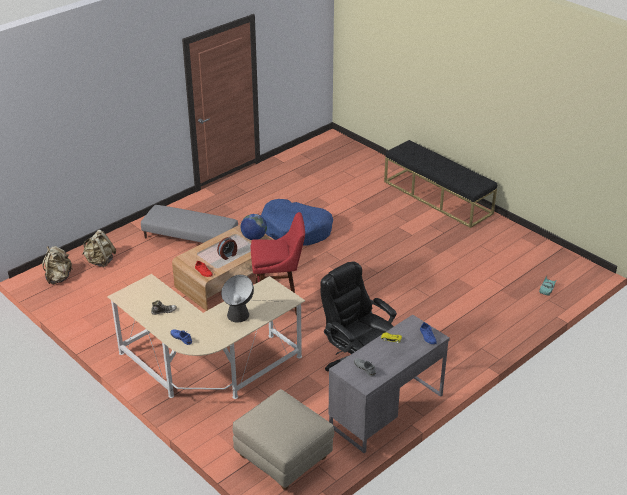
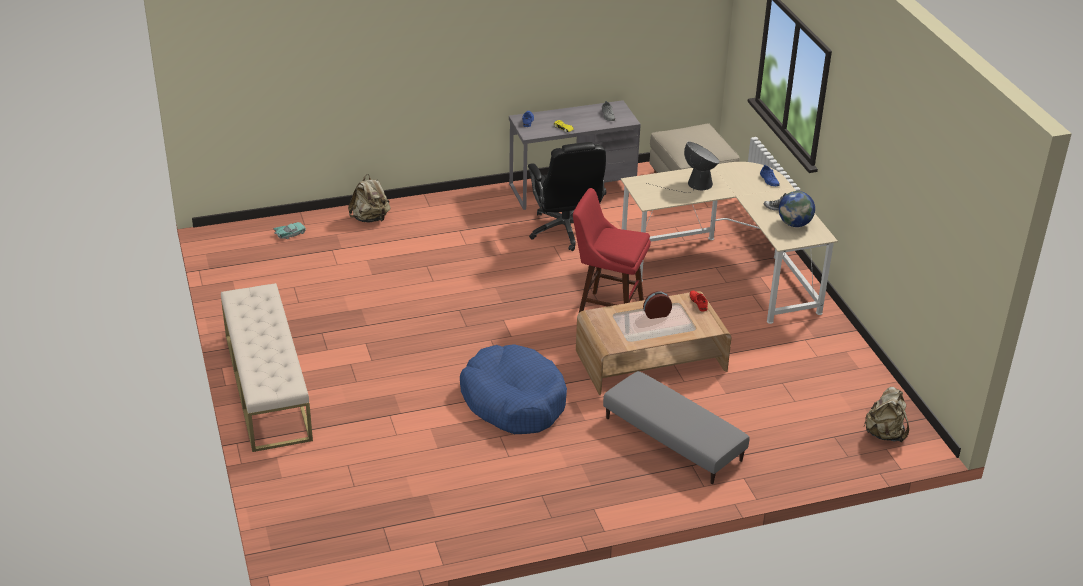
camera: 155 degrees left, 0 degrees up
(100, 261) = (819, 441): beige backpack -> beige backpack (370, 218)
(254, 237) = (608, 327): globe -> globe (794, 224)
(437, 197) = (267, 386): black bench -> beige bench

